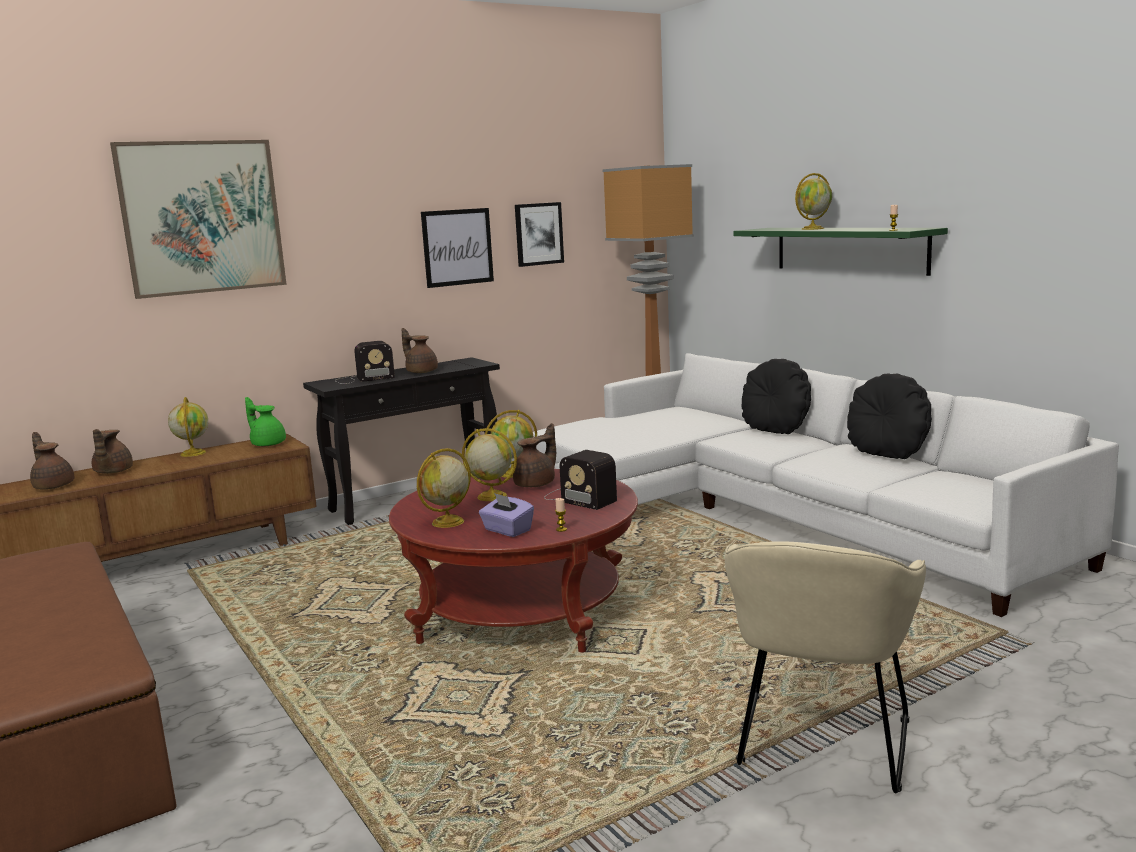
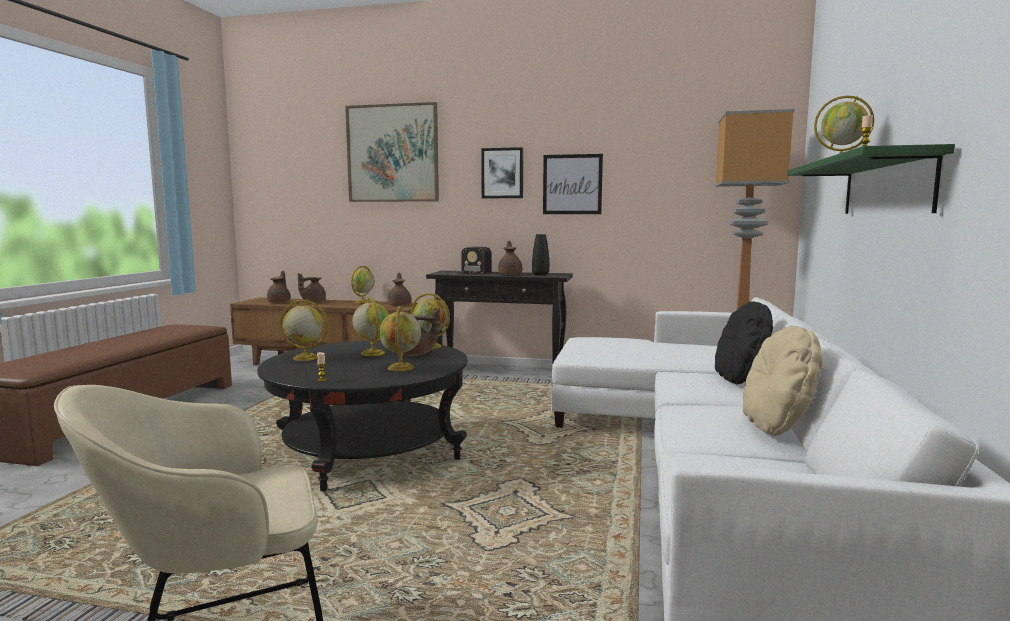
camera: 45 degrees right, 5 degrees down
(267, 444) = (400, 305): green teapot -> brown teapot
(454, 365) = (540, 274): none -> black vase
(507, 530) = (304, 371): purple tissue box -> none
(521, 611) = (369, 452): red coffee table -> black coffee table
(538, 234) = (650, 178): picture -> picture (502, 173)
(578, 497) = (401, 368): radio -> globe
(887, 455) = (777, 428): black pillow -> beige pillow

